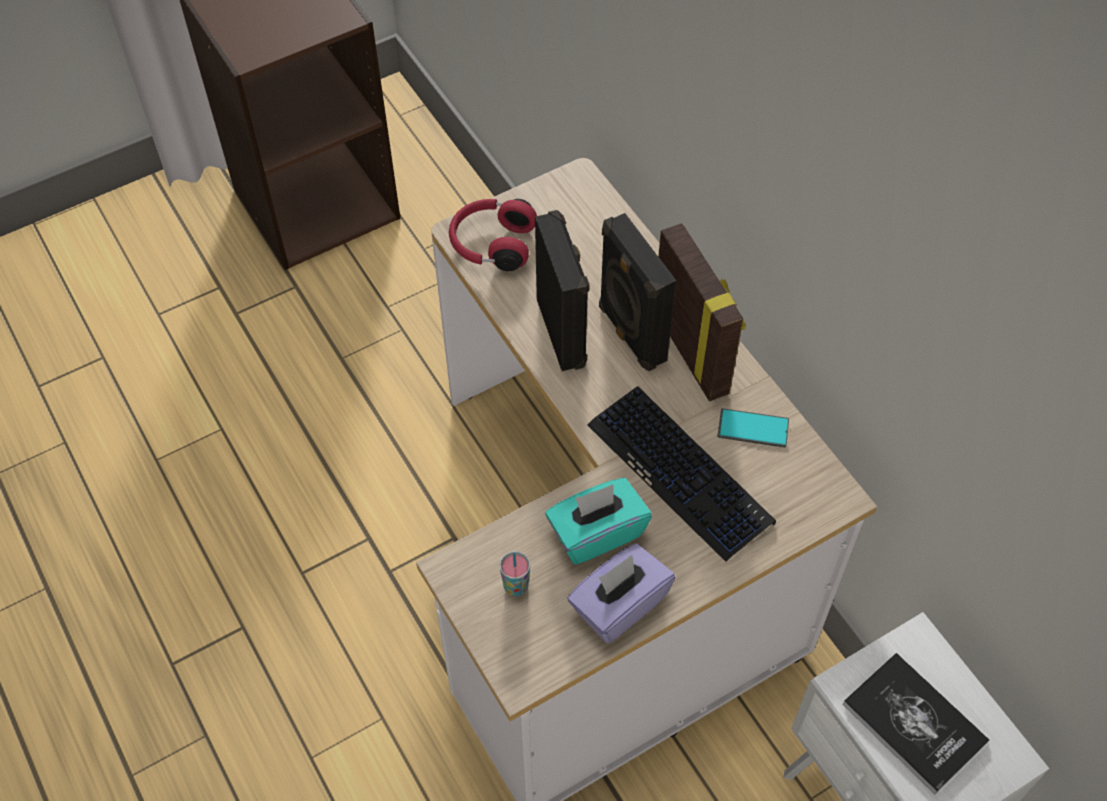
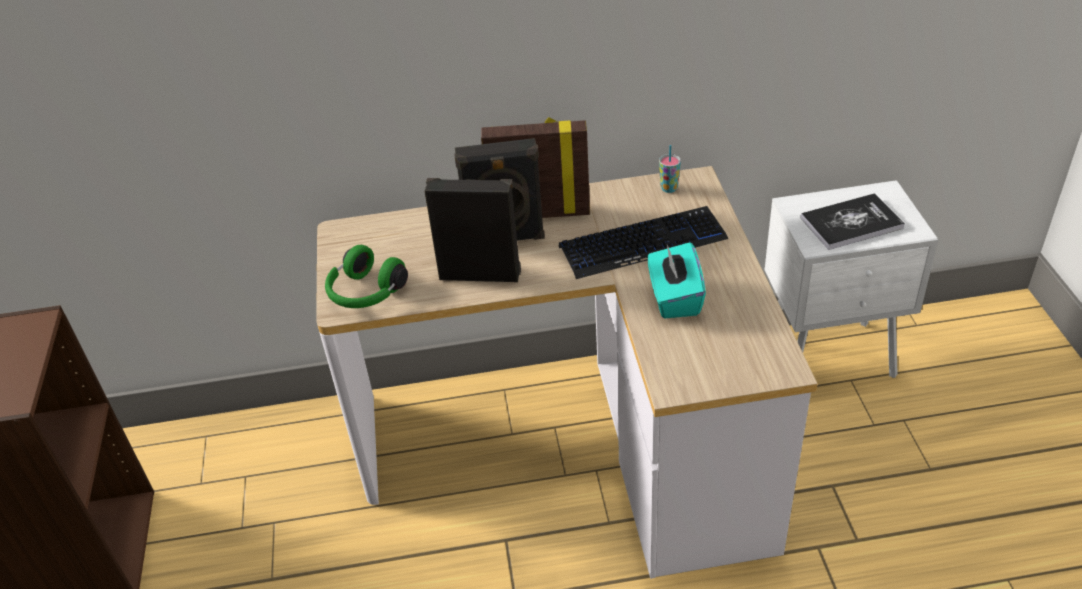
camera: 65 degrees left, 15 degrees down
(491, 244) = (365, 293): red headphones -> green headphones
(516, 586) = (703, 353): cup -> cup (669, 188)
(619, 605) = (742, 301): purple tissue box -> none
(753, 429) = (623, 201): phone -> none

